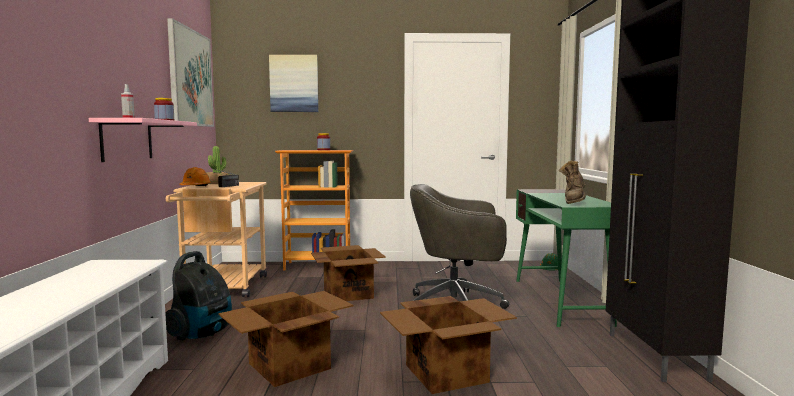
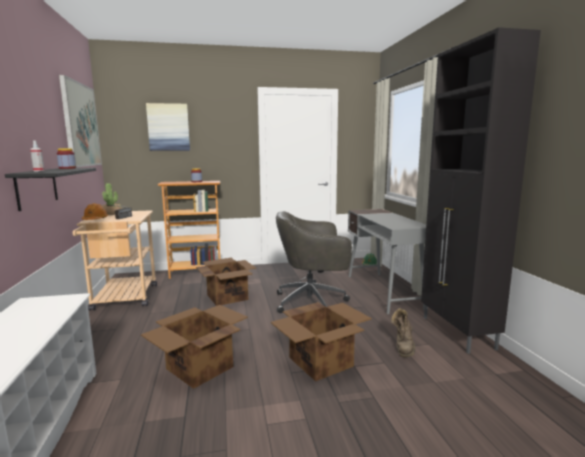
camera: 10 degrees left, 5 degrees up
(127, 140) = (37, 187): pink shelf -> black shelf
(202, 333) = (118, 344): vacuum cleaner -> none
(560, 300) = (383, 291): green desk -> grey desk
(573, 202) = (396, 223): brown boot -> brown boot (403, 347)

